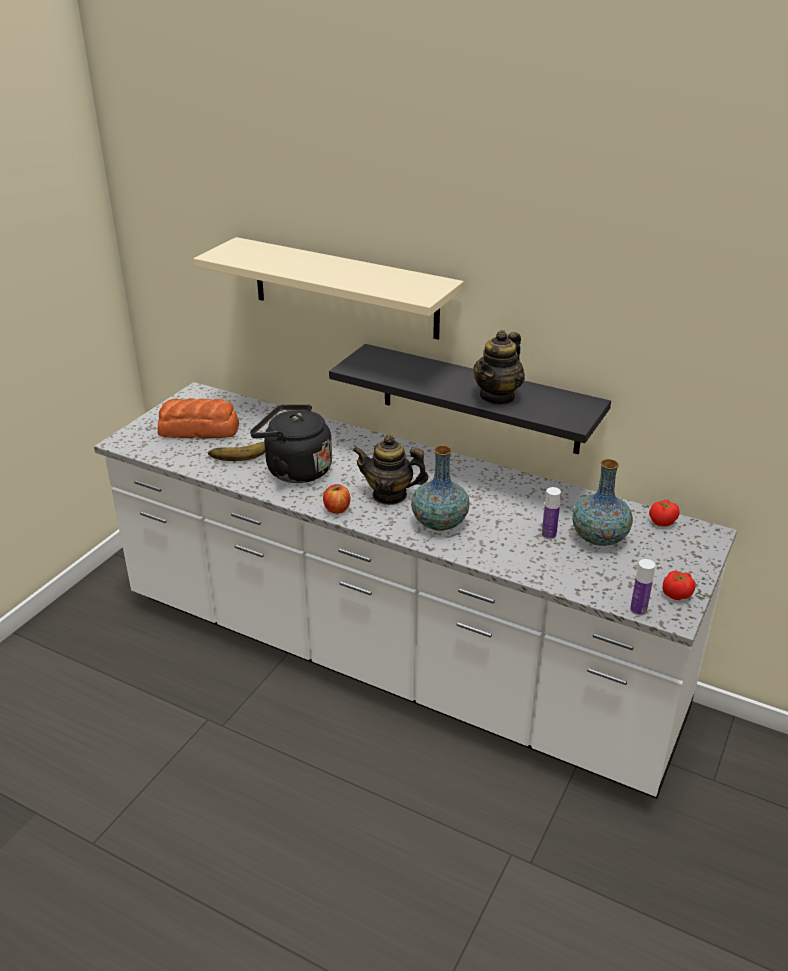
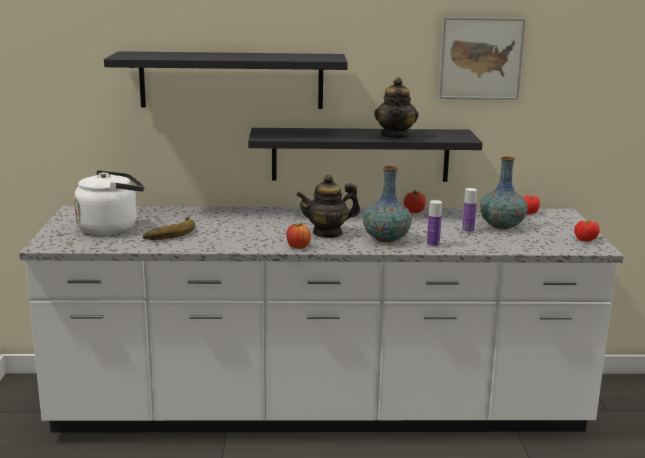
camera: 30 degrees left, 15 degrees down
(199, 429) = (111, 228): bread -> white kettle
(294, 470) = (231, 234): black kettle -> none
(344, 288) = (231, 80): beige shelf -> black shelf
(525, 482) = (414, 211): none -> apple
(631, 316) = (480, 58): none -> picture
(638, 610) = (574, 250): bottle -> bottle (433, 245)

